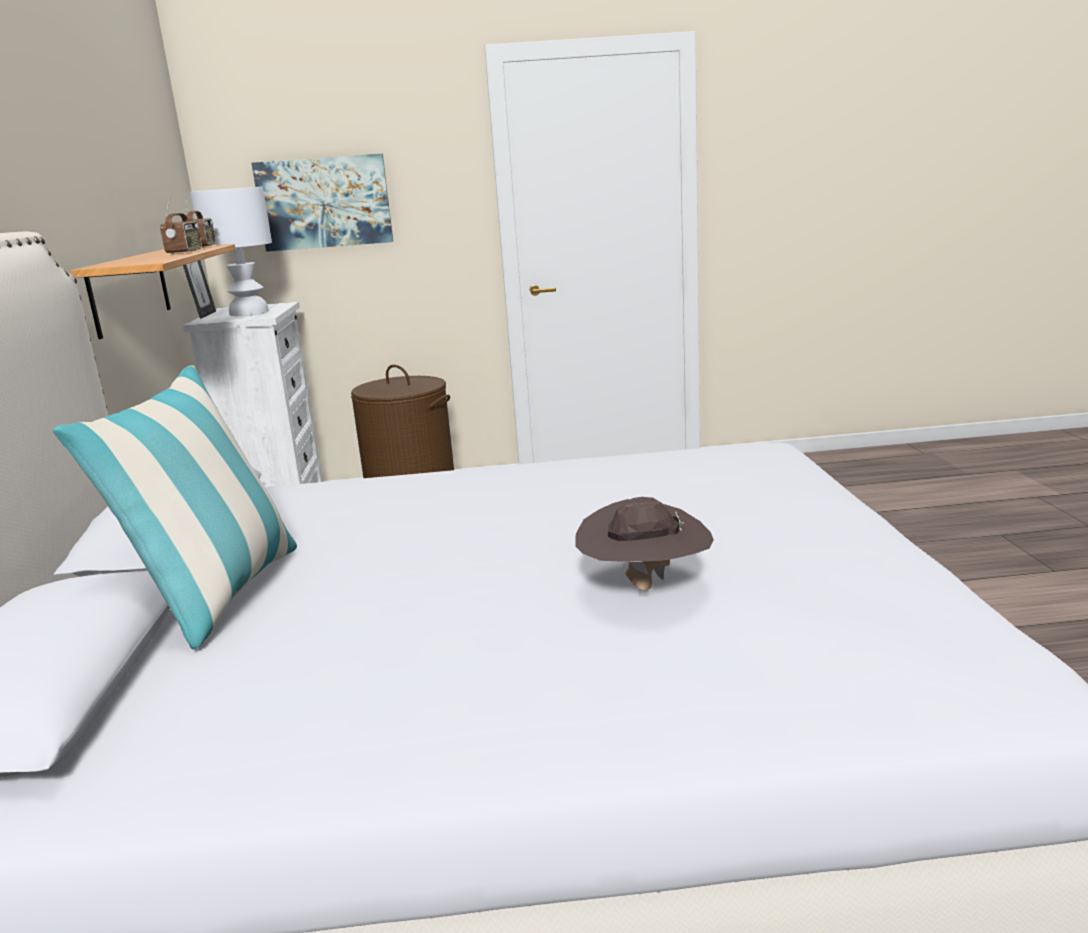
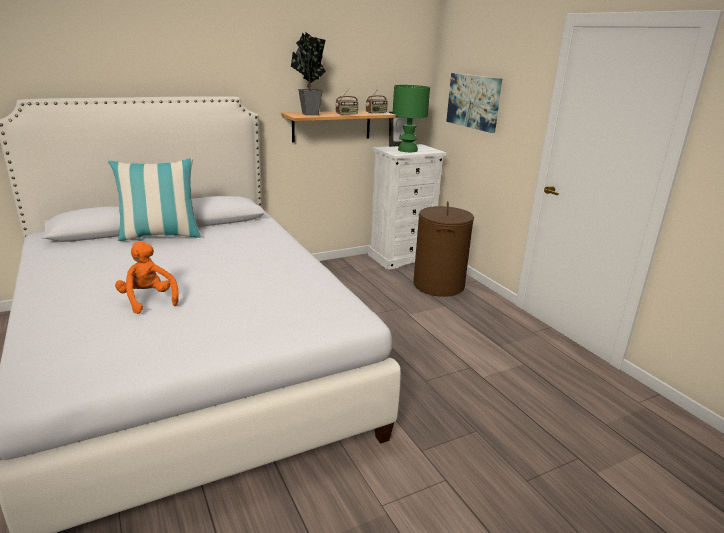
camera: 65 degrees right, 5 degrees up
(142, 260) = (309, 114): none -> potted plant
(248, 313) = (407, 150): white table lamp -> green table lamp
(644, 587) = (148, 300): brown hat -> orange plush toy

